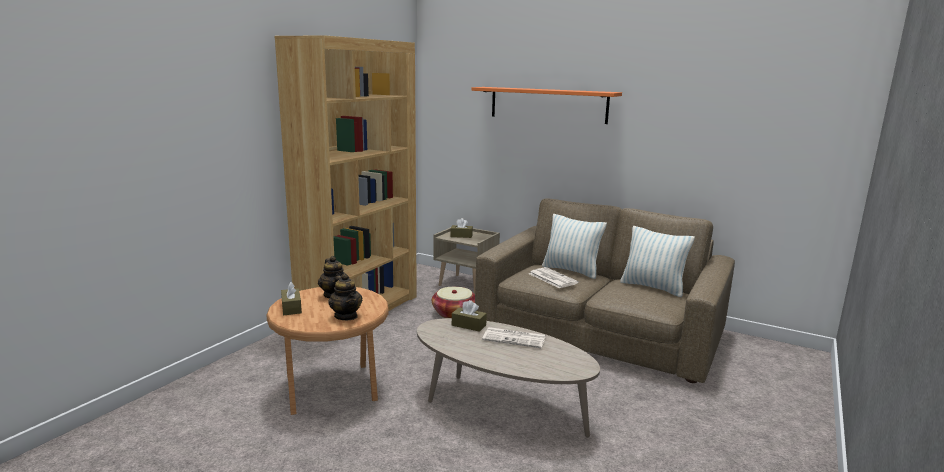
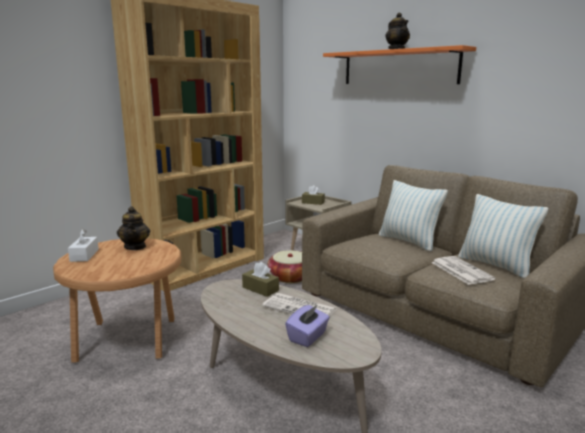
camera: 15 degrees right, 0 degrees up
(291, 308) = (84, 255): brown tissue box -> white tissue box
(346, 316) = (125, 267): teapot -> teapot (397, 49)
(537, 360) = (308, 337): none -> purple tissue box
(552, 278) = (379, 247): newspaper -> newspaper (460, 270)

